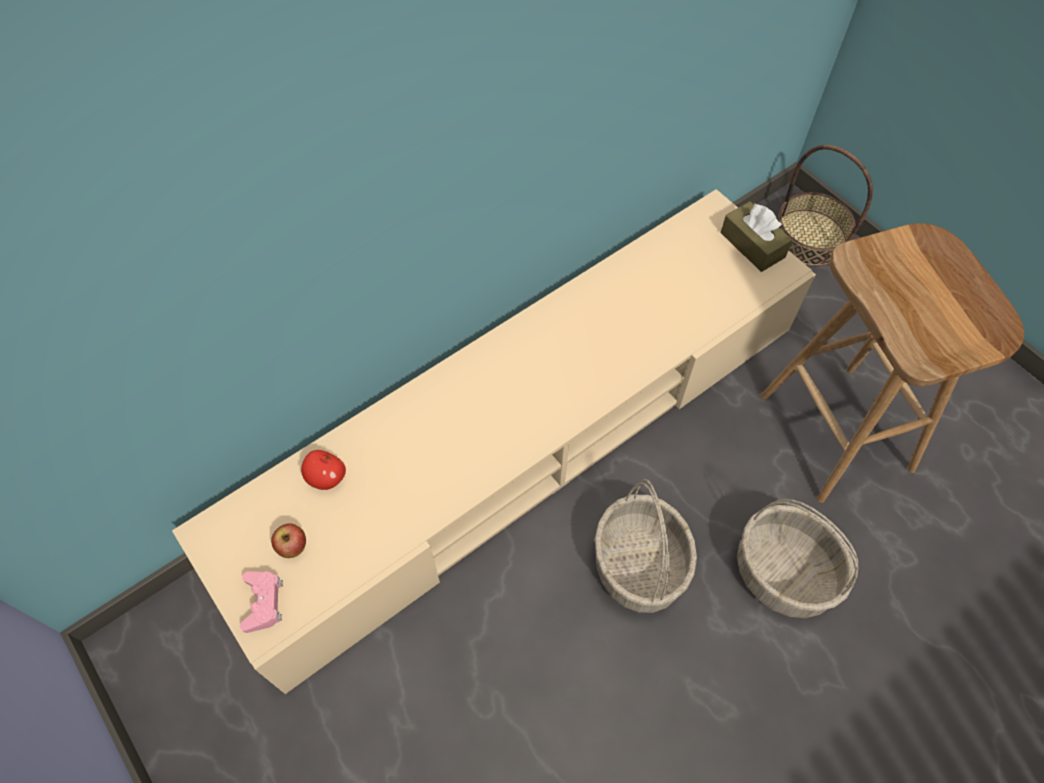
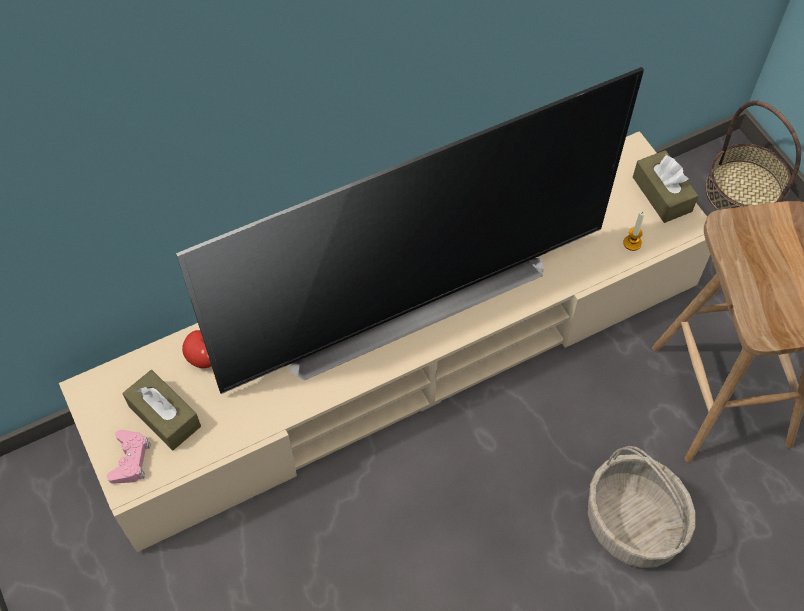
camera: 10 degrees right, 0 degrees up
(293, 548) = (164, 416): apple -> brown tissue box
(528, 383) = (410, 298): none -> television
(637, 565) = (491, 492): basket -> none
(735, 295) = (632, 243): none -> candle

